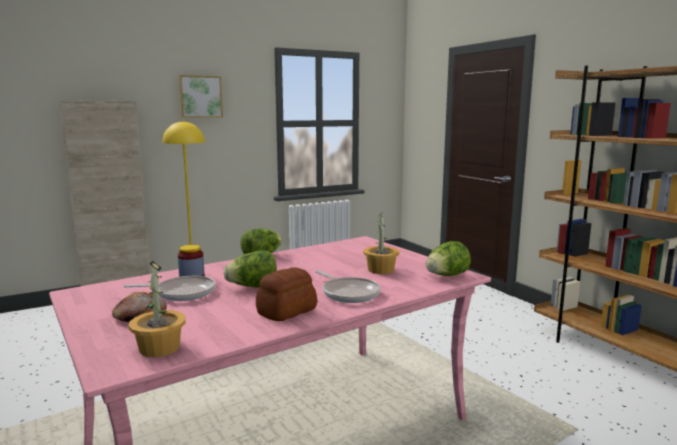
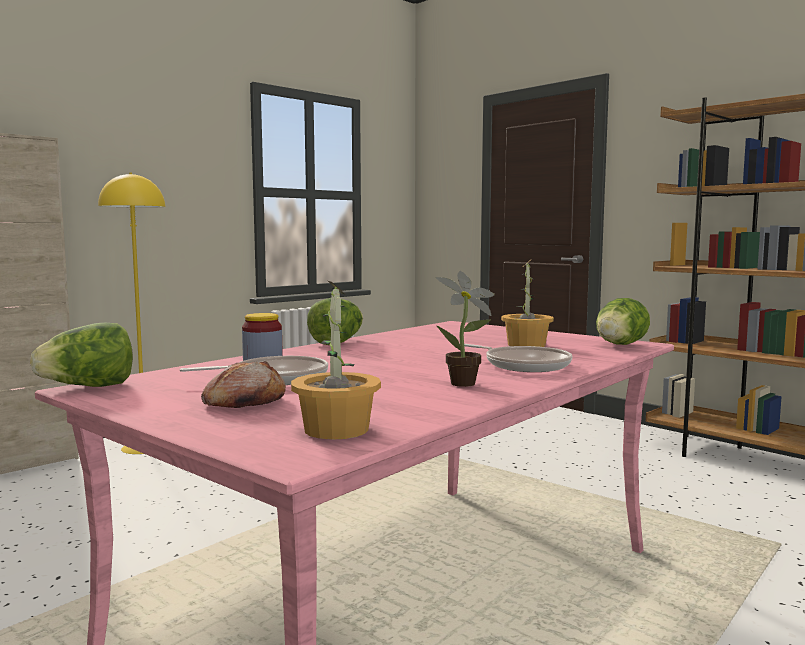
camera: 15 degrees left, 5 degrees down
(200, 96) = (146, 144): picture -> none
(253, 287) = (375, 367): lettuce -> lettuce (89, 387)
(286, 311) = (466, 384): bread -> potted plant

